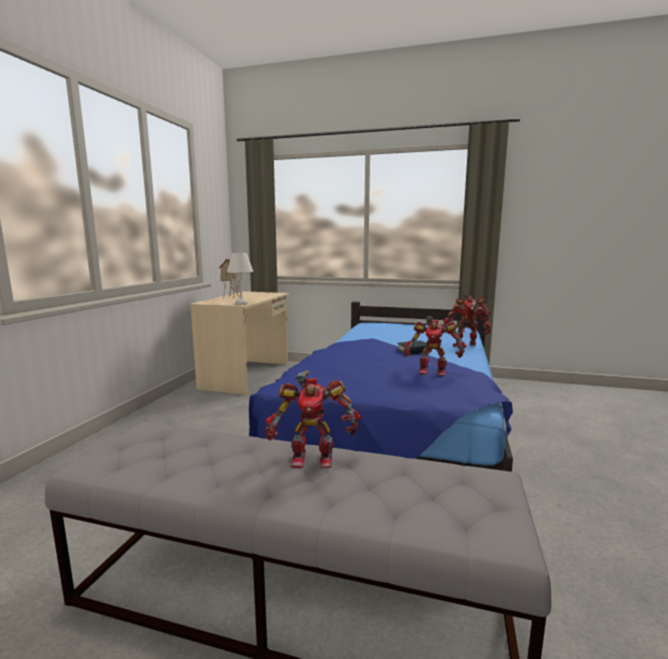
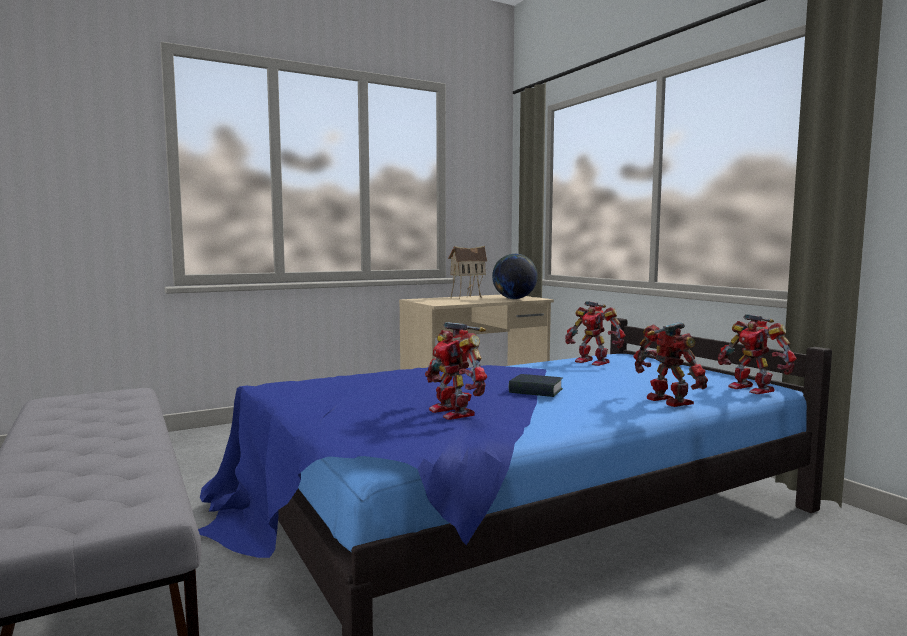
camera: 45 degrees right, 5 degrees down
(242, 303) = (442, 303): white table lamp -> none
(267, 295) = (514, 299): none -> globe
(312, 457) = (125, 440): toy robot -> toy robot (593, 362)

